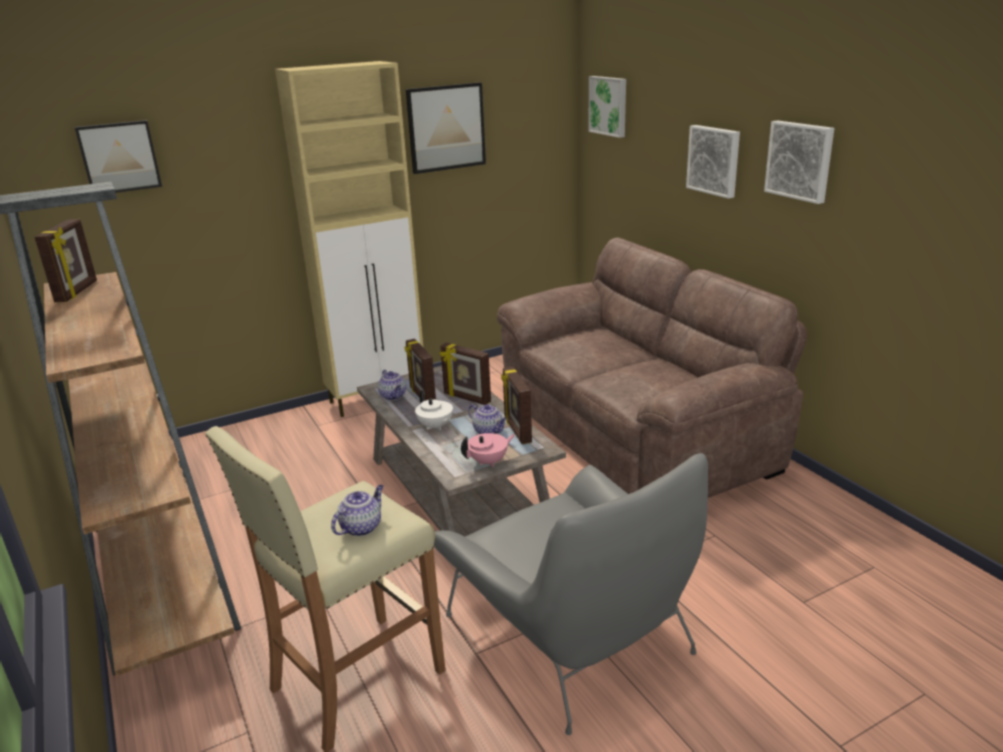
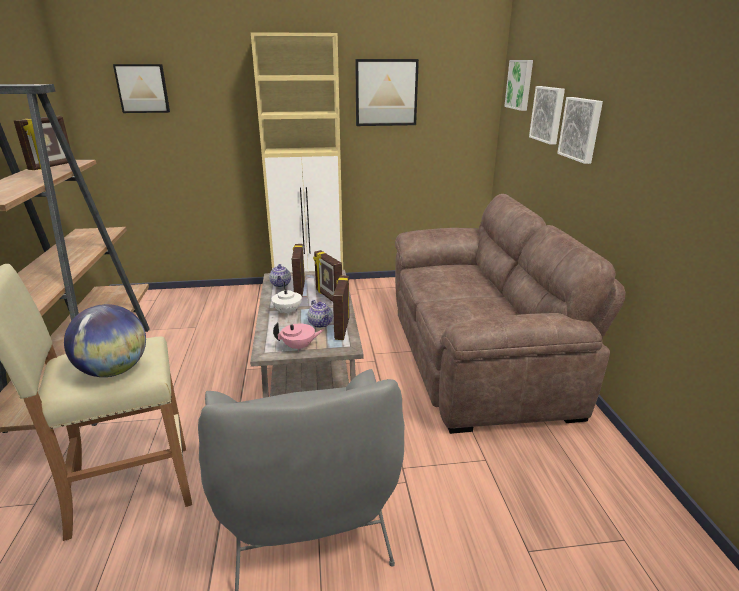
camera: 20 degrees right, 0 degrees up
(361, 527) = (114, 370): teapot -> globe
(800, 160) = (645, 127): picture -> picture (548, 114)

